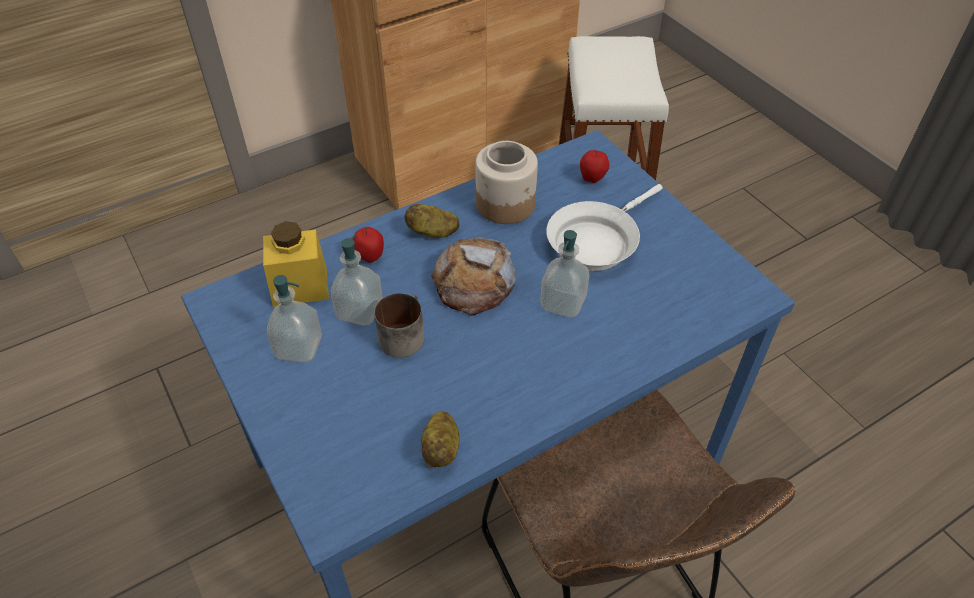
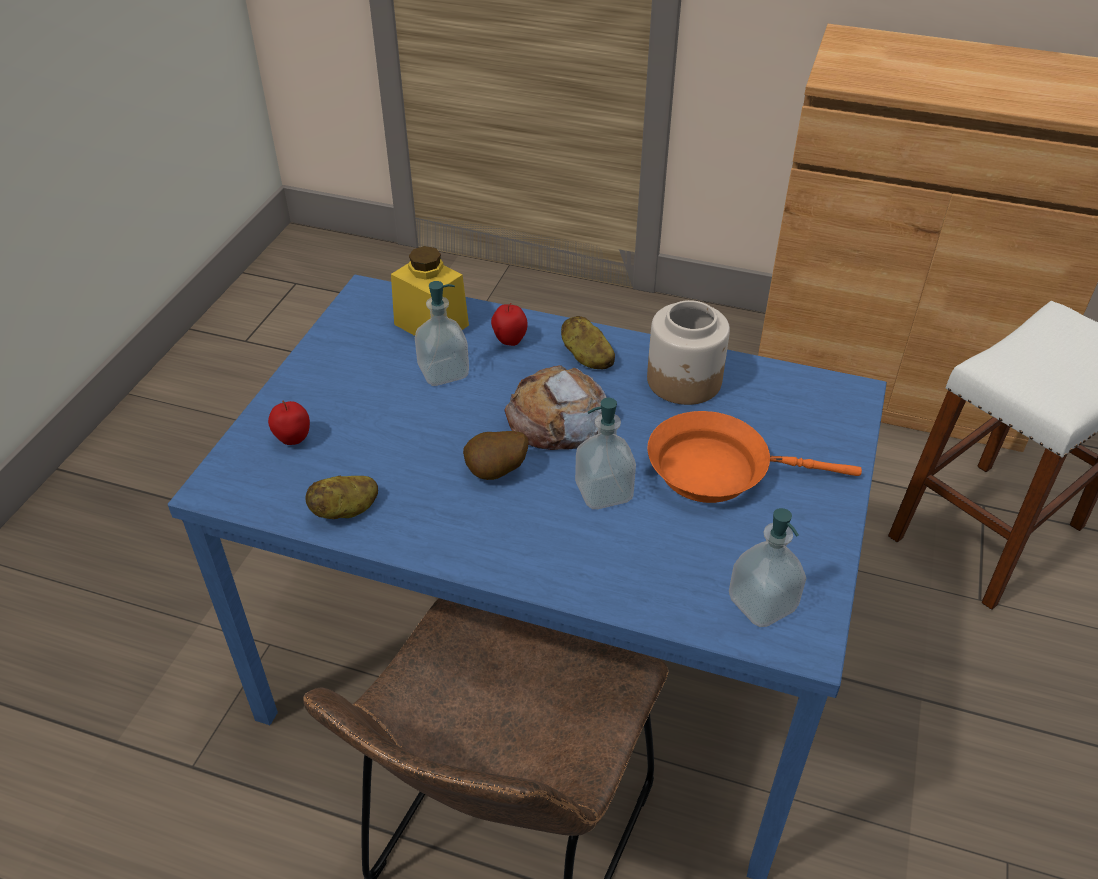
camera: 50 degrees right, 5 degrees down
(299, 347) = (368, 364): soap dispenser -> soap dispenser (762, 603)
(402, 334) = (445, 412): mug -> none
(492, 343) = (497, 473): none -> potato
(592, 179) = (804, 419): apple -> apple (293, 440)
(596, 241) = (718, 470): white frying pan -> orange frying pan

